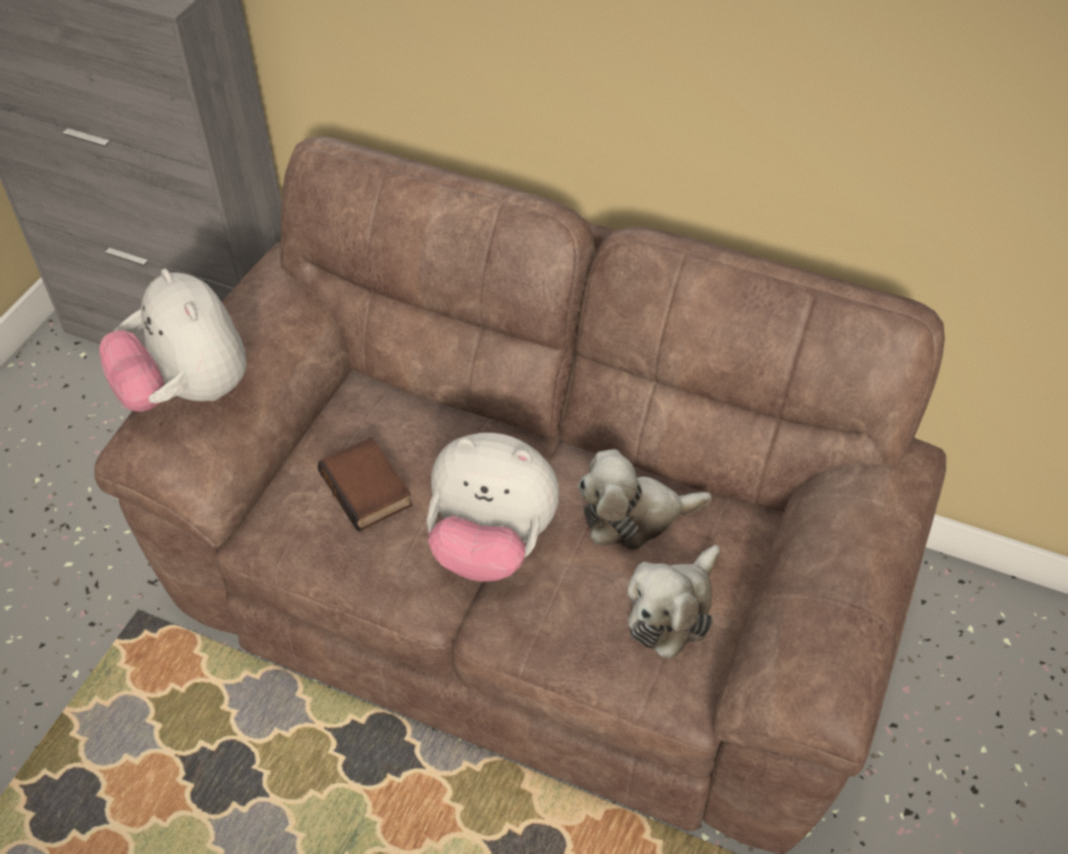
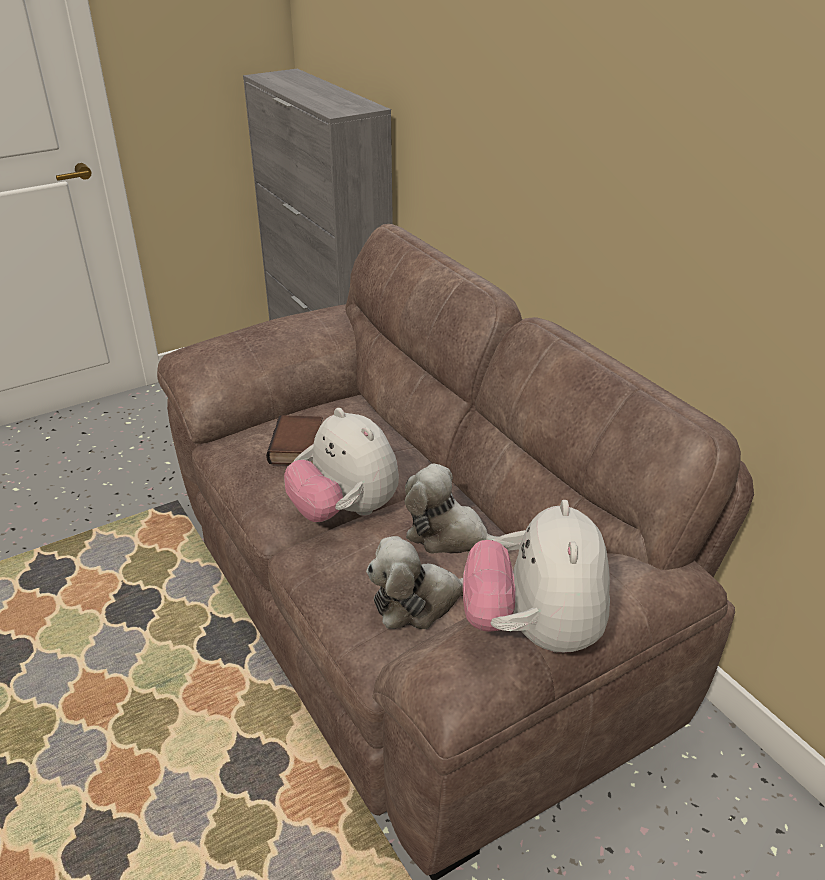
camera: 35 degrees right, 15 degrees down
(188, 392) = (230, 341): plush toy -> plush toy (533, 631)

